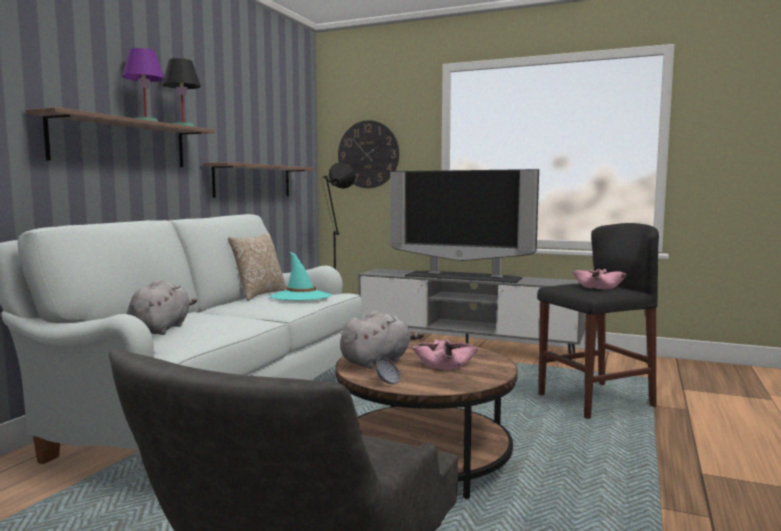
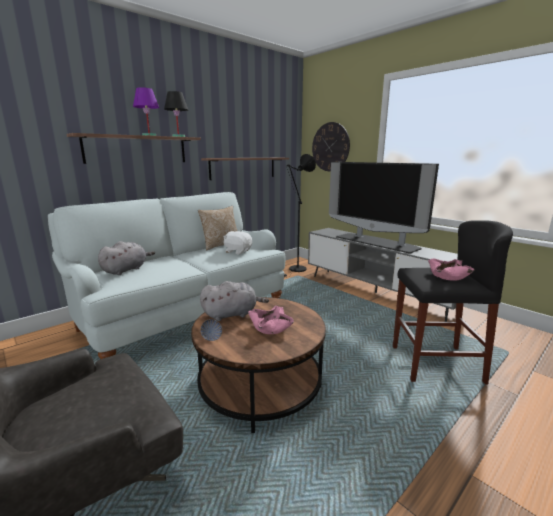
camera: 25 degrees right, 10 degrees up
(300, 297) = (238, 251): turquoise hat -> white plush toy

